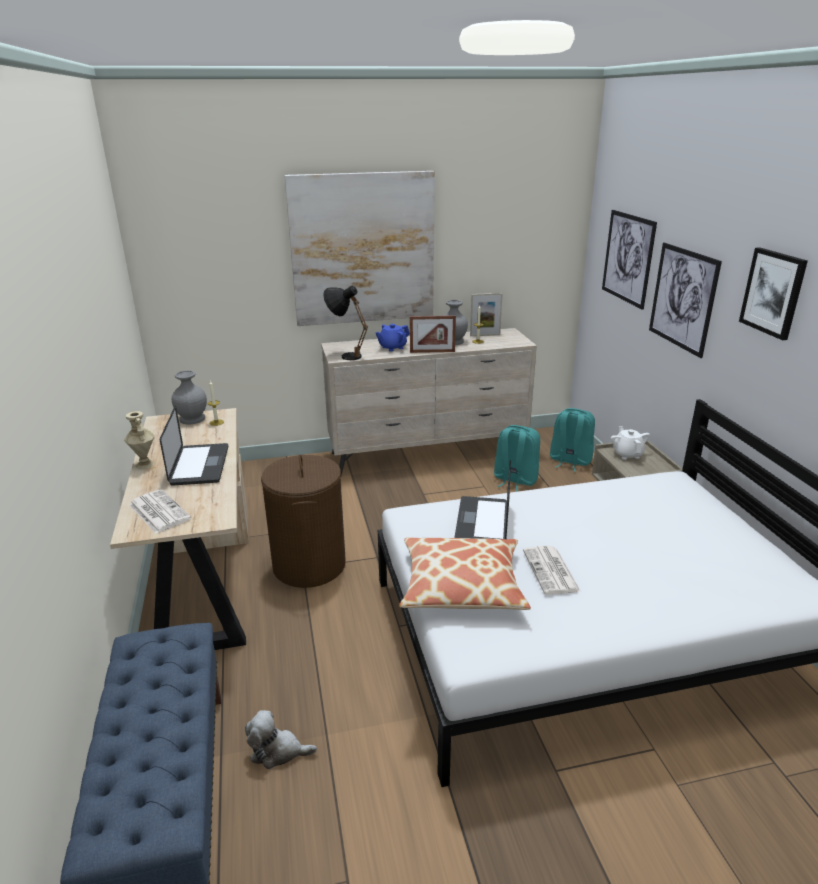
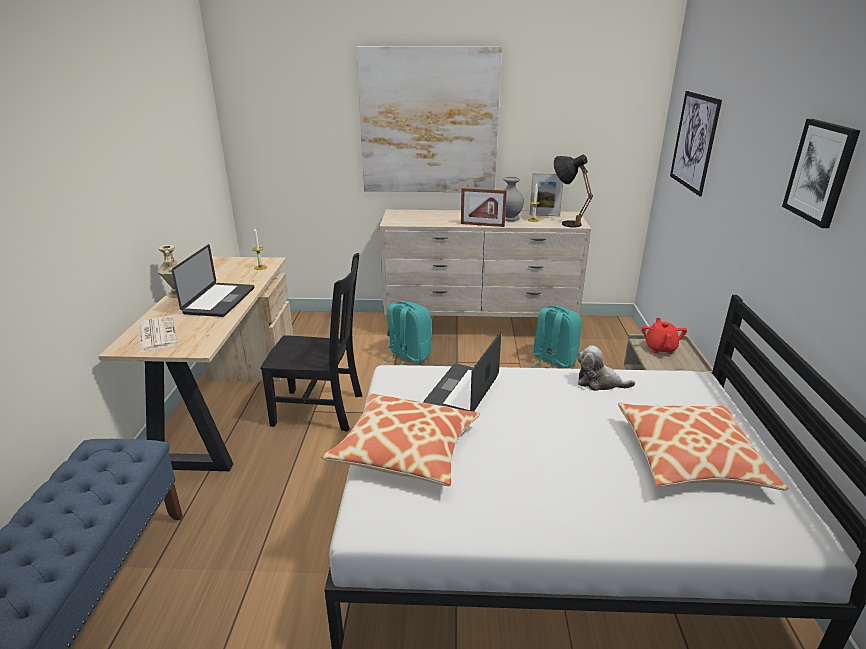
camera: 15 degrees right, 0 degrees up
(192, 419) = (242, 262): grey vase -> none
(278, 751) = (203, 576): plush toy -> plush toy (599, 382)
(309, 565) = (321, 410): brown laundry basket -> black chair
(345, 355) = (399, 221): black table lamp -> black table lamp (565, 222)
(392, 348) = (447, 218): blue teapot -> none
(551, 571) = (505, 452): newspaper -> none
(569, 461) = (618, 351): turquoise backpack -> turquoise backpack (408, 356)
(627, 454) = (660, 348): white teapot -> red teapot
(683, 298) = (735, 183): picture -> none
(702, 548) = (690, 457): none -> pillow

